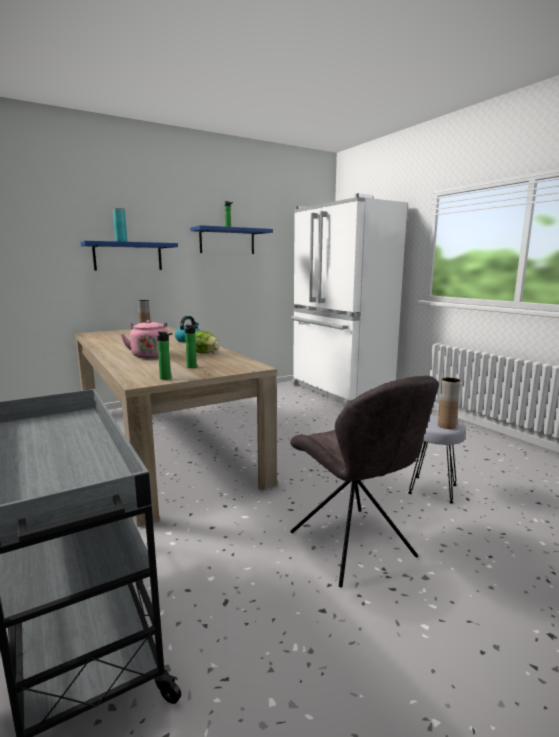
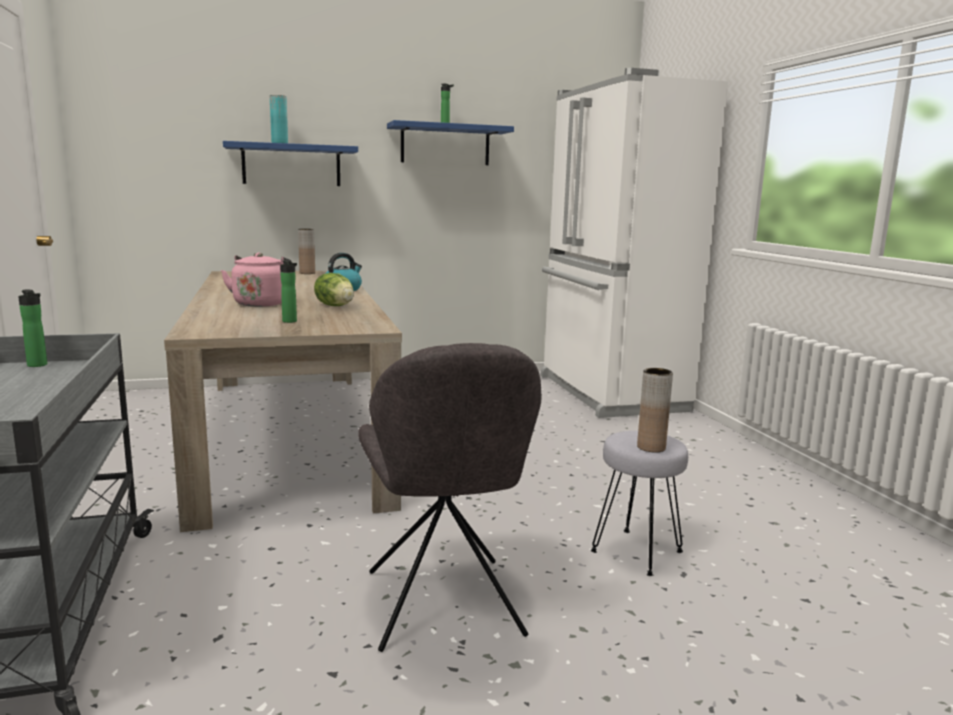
camera: 15 degrees right, 0 degrees up
(167, 378) = (235, 331): bottle -> bottle (38, 365)

